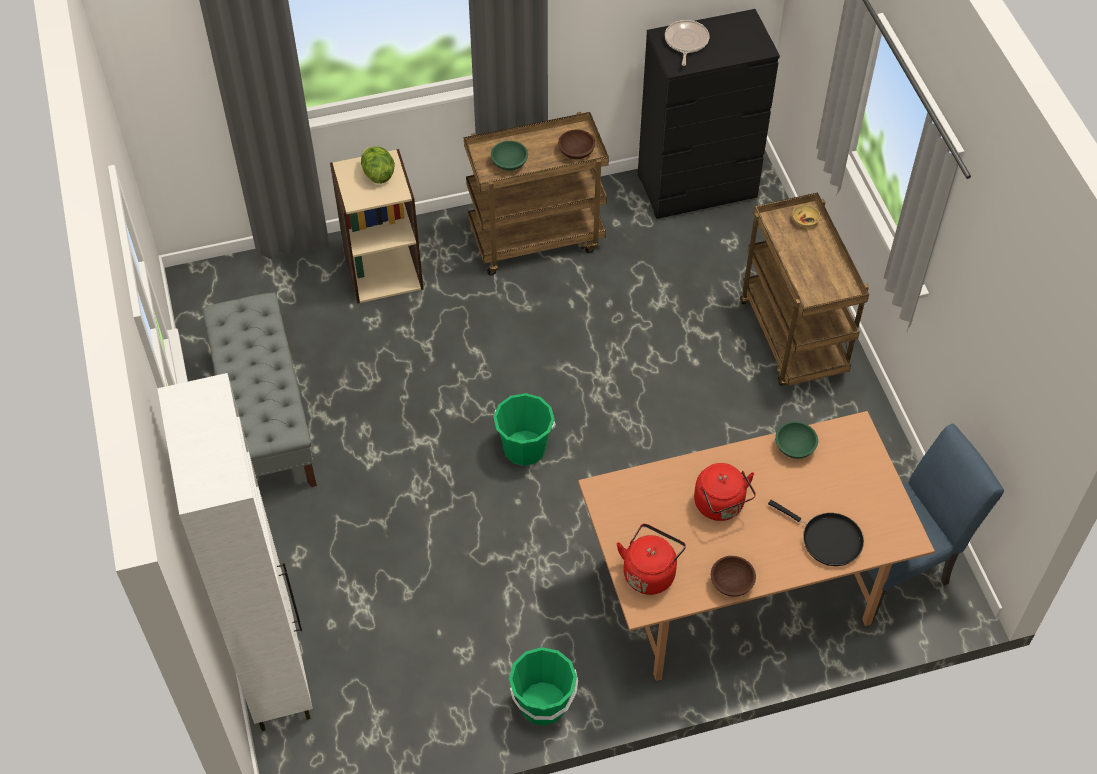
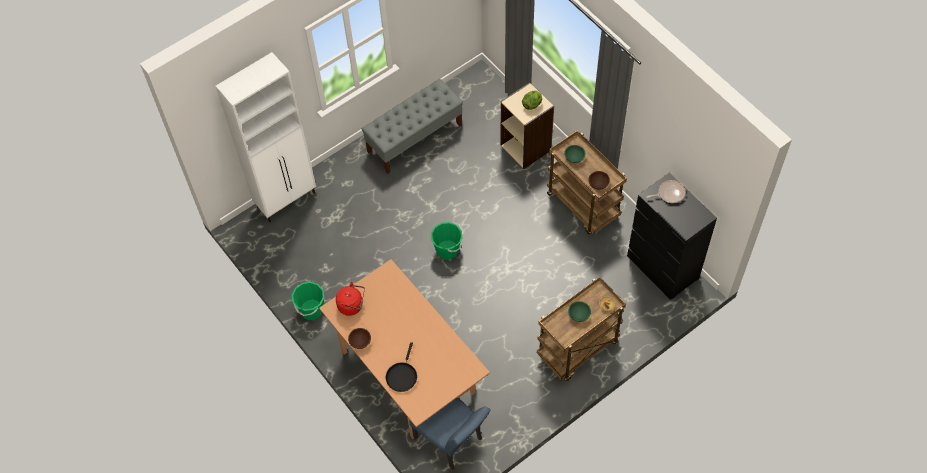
camera: 70 degrees right, 5 degrees up
(721, 506) = (402, 323): red kettle -> none
(794, 446) = (451, 345): green bowl -> green bowl (579, 314)

